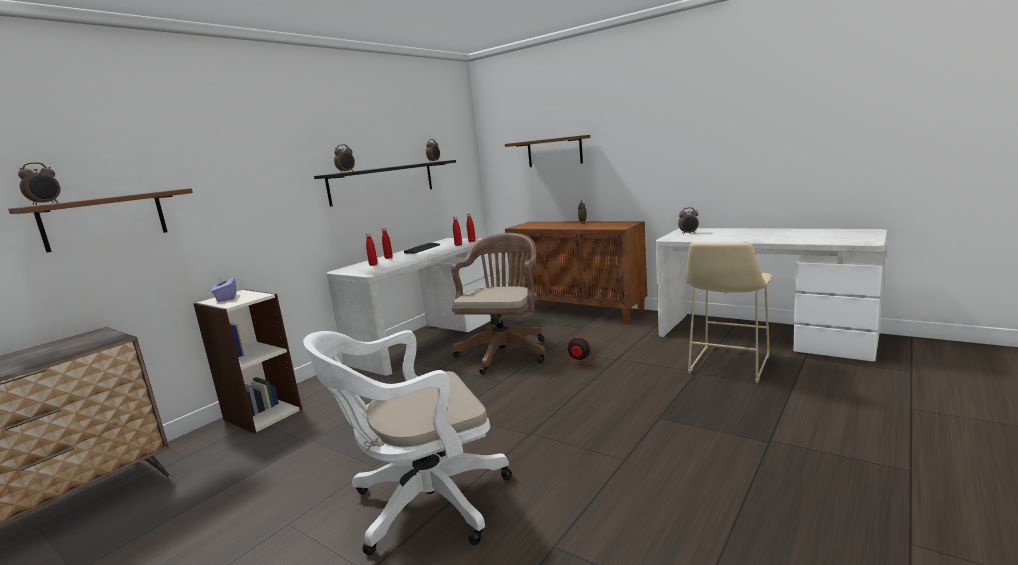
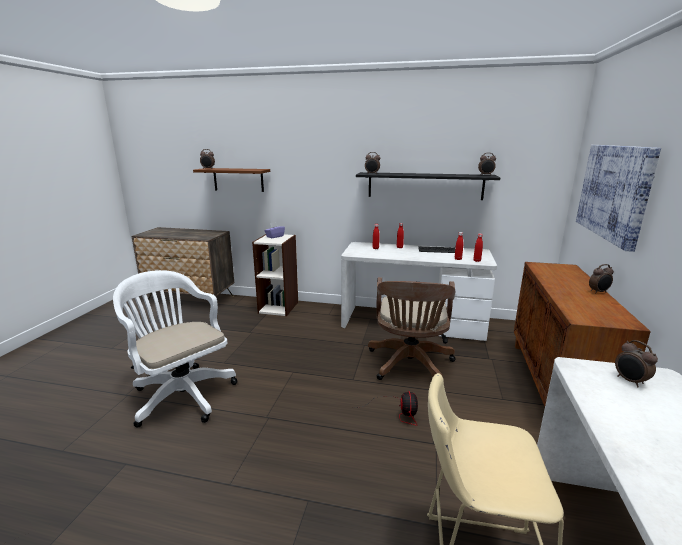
camera: 65 degrees right, 5 degrees up
(504, 352) = (410, 366): brown office chair -> brown office chair turned 105 degrees clockwise
(554, 152) = (615, 192): brown shelf -> picture

